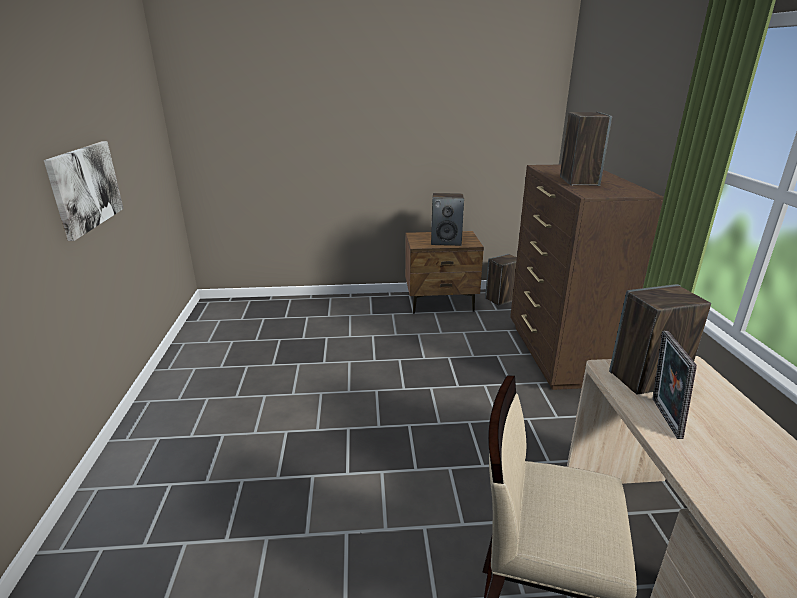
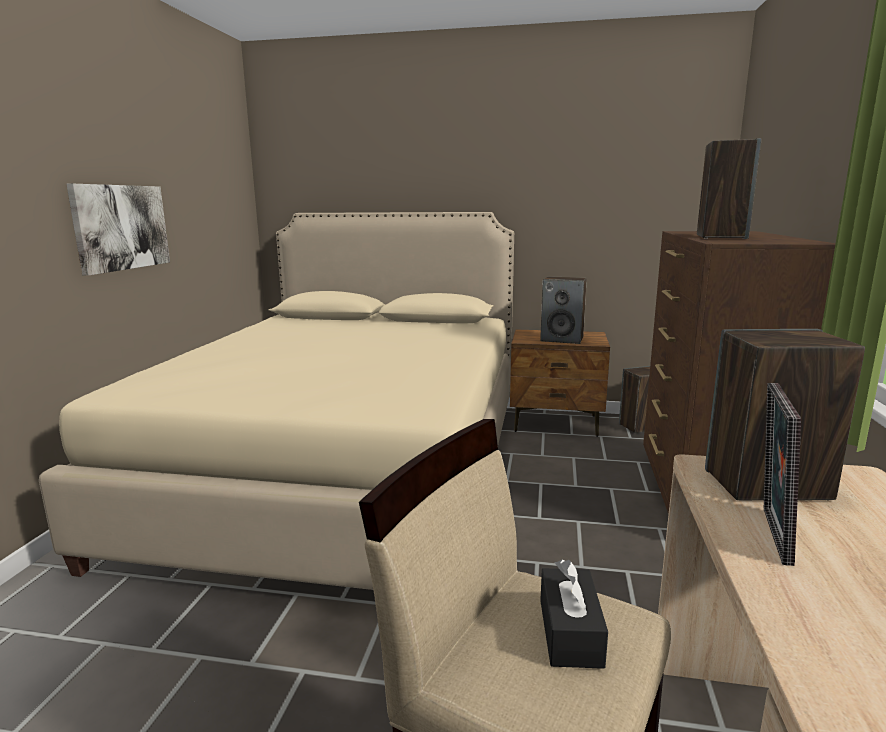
camera: 15 degrees right, 10 degrees down
(300, 365) = (348, 470): none -> beige bed
(579, 500) = (570, 632): none -> black tissue box

